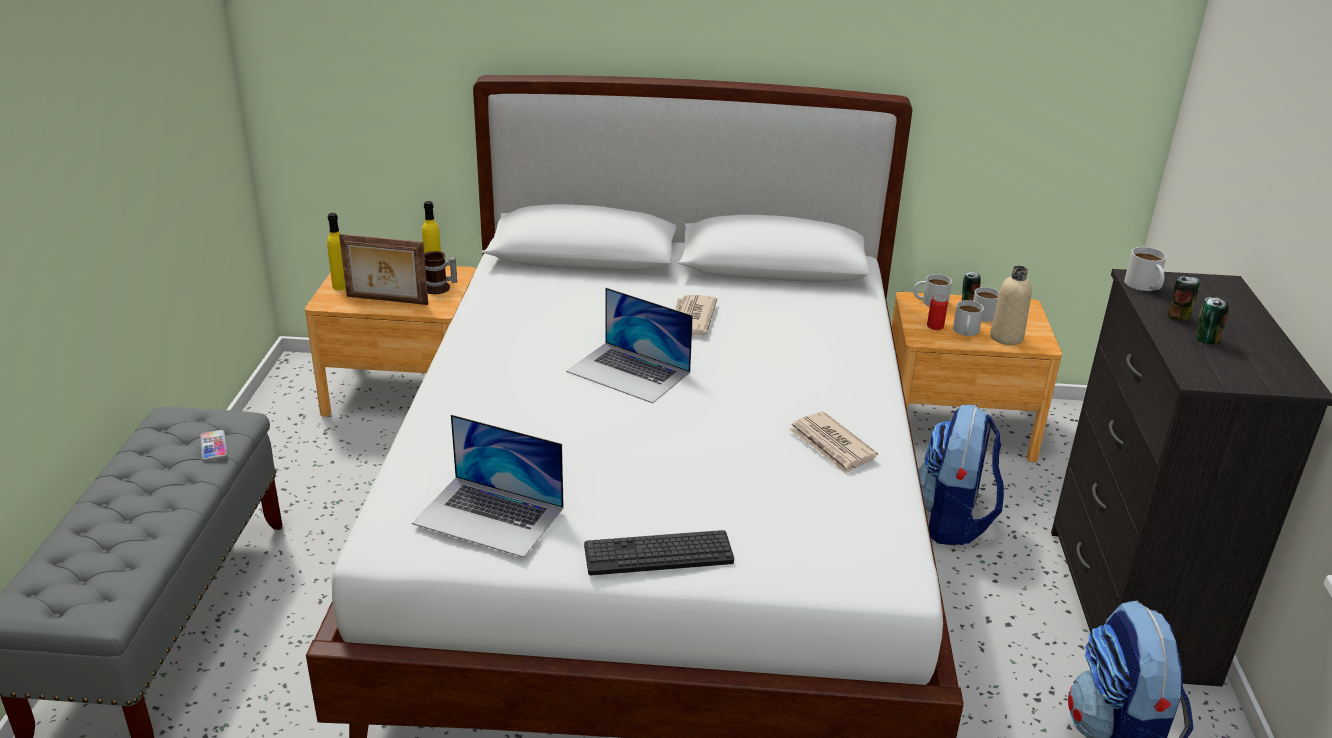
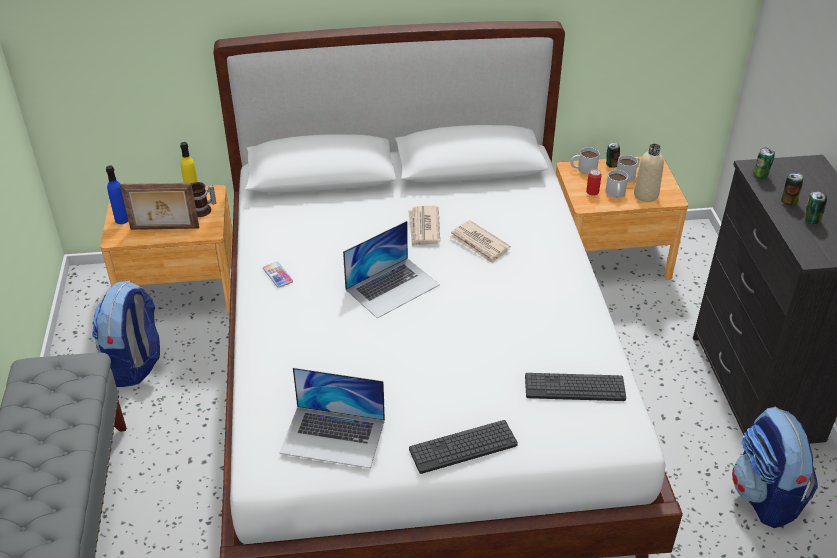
camera: 10 degrees left, 10 degrees up
(213, 446) = (78, 390): phone -> phone (277, 275)
(341, 286) = (122, 219): yellow bottle -> blue bottle
(629, 372) = (392, 287): laptop -> laptop turned 60 degrees counterclockwise
(831, 446) = (557, 331): newspaper -> newspaper (479, 244)
(835, 510) = (574, 388): none -> keyboard
(953, 521) = (623, 339): backpack -> backpack (136, 364)
(1145, 286) = (760, 175): white mug -> can

